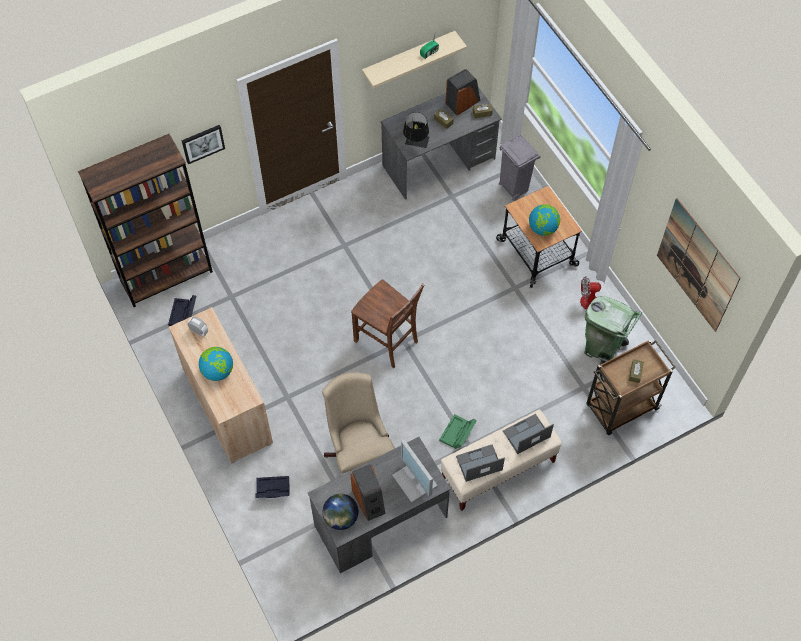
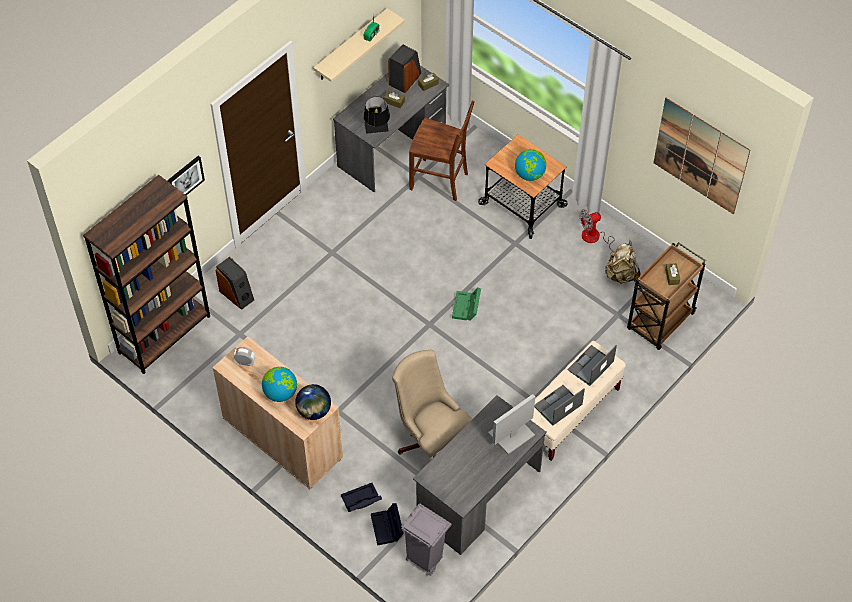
camera: 20 degrees left, 5 degrees down
(183, 315) = (198, 365): black storage box -> black storage box (387, 528)
(341, 518) = (455, 490): globe -> globe (314, 411)
(369, 500) = (475, 466): speaker -> speaker (237, 294)
(387, 342) = (414, 330): brown chair -> brown chair (440, 181)
(415, 481) = (511, 435): monitor -> monitor turned 105 degrees clockwise
(457, 434) = (517, 393): green storage box -> green storage box (466, 308)
(513, 188) = (475, 152): grey trash can -> grey trash can (424, 559)
(602, 349) = (621, 275): green trash can -> beige backpack

